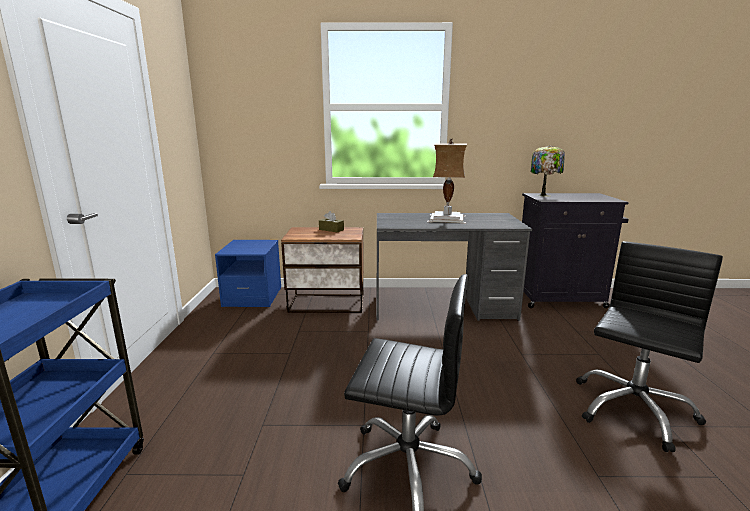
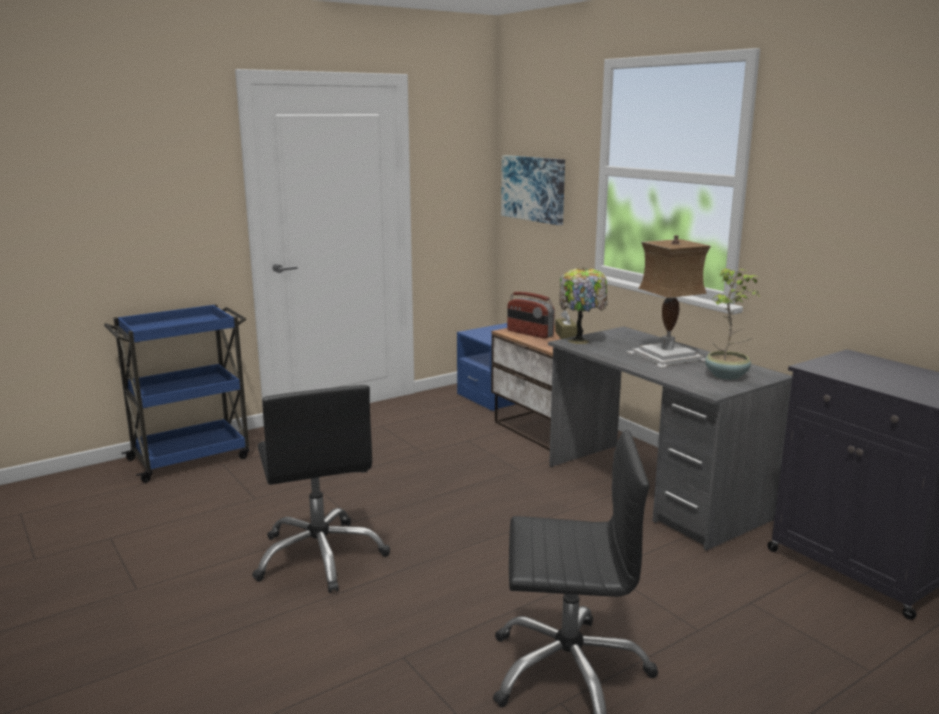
camera: 55 degrees right, 0 degrees up
(249, 127) = (534, 188): none -> picture
(310, 234) = (529, 333): none -> radio
(495, 219) = (727, 376): none -> potted plant
(544, 195) = (856, 361): table lamp -> table lamp (580, 341)

